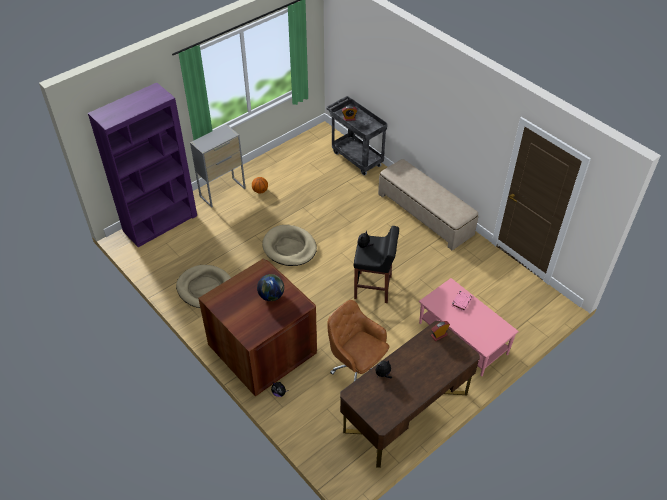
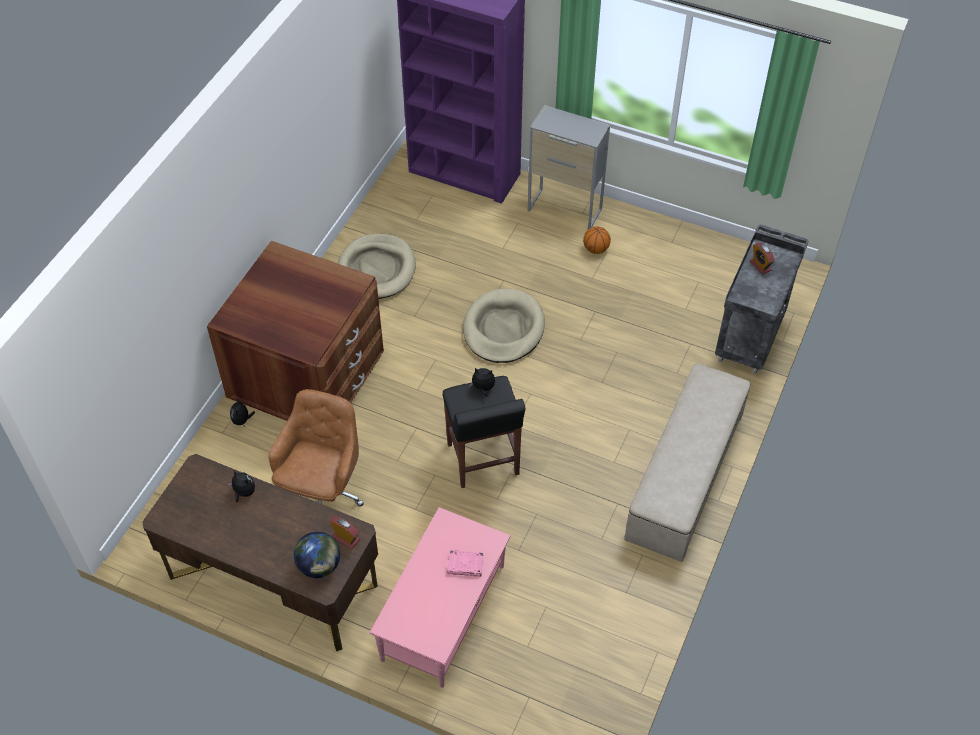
camera: 65 degrees right, 5 degrees up
(271, 296) = (310, 312): globe -> globe (319, 566)

